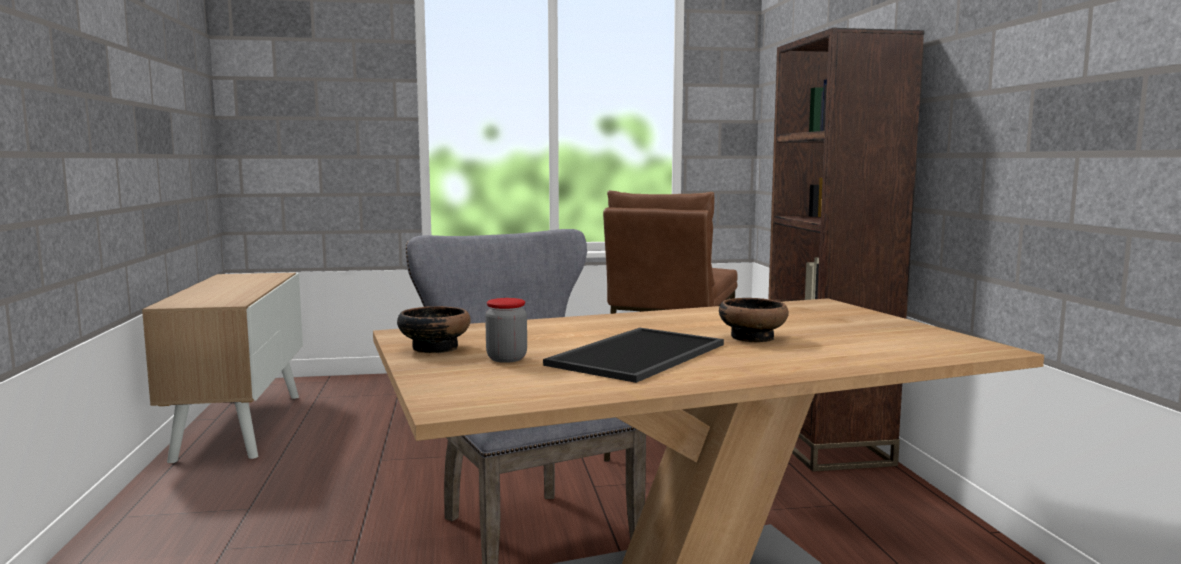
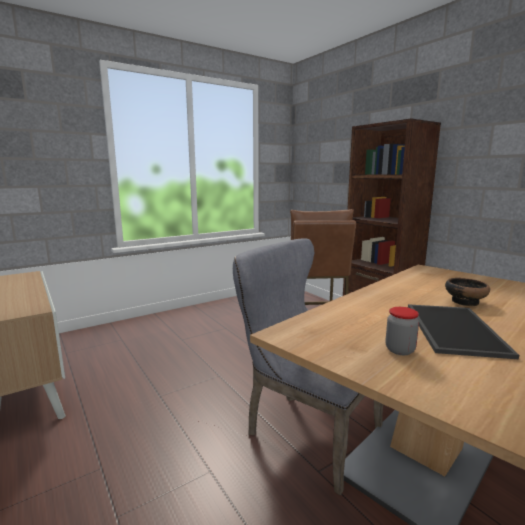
camera: 25 degrees left, 5 degrees up
(434, 348) = (333, 348): bowl -> none

